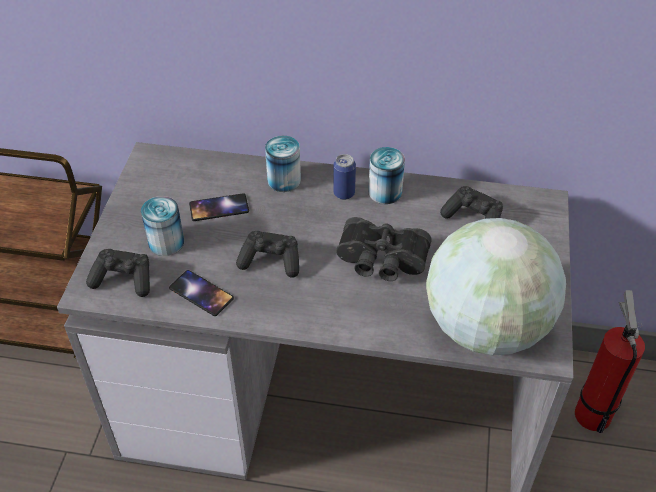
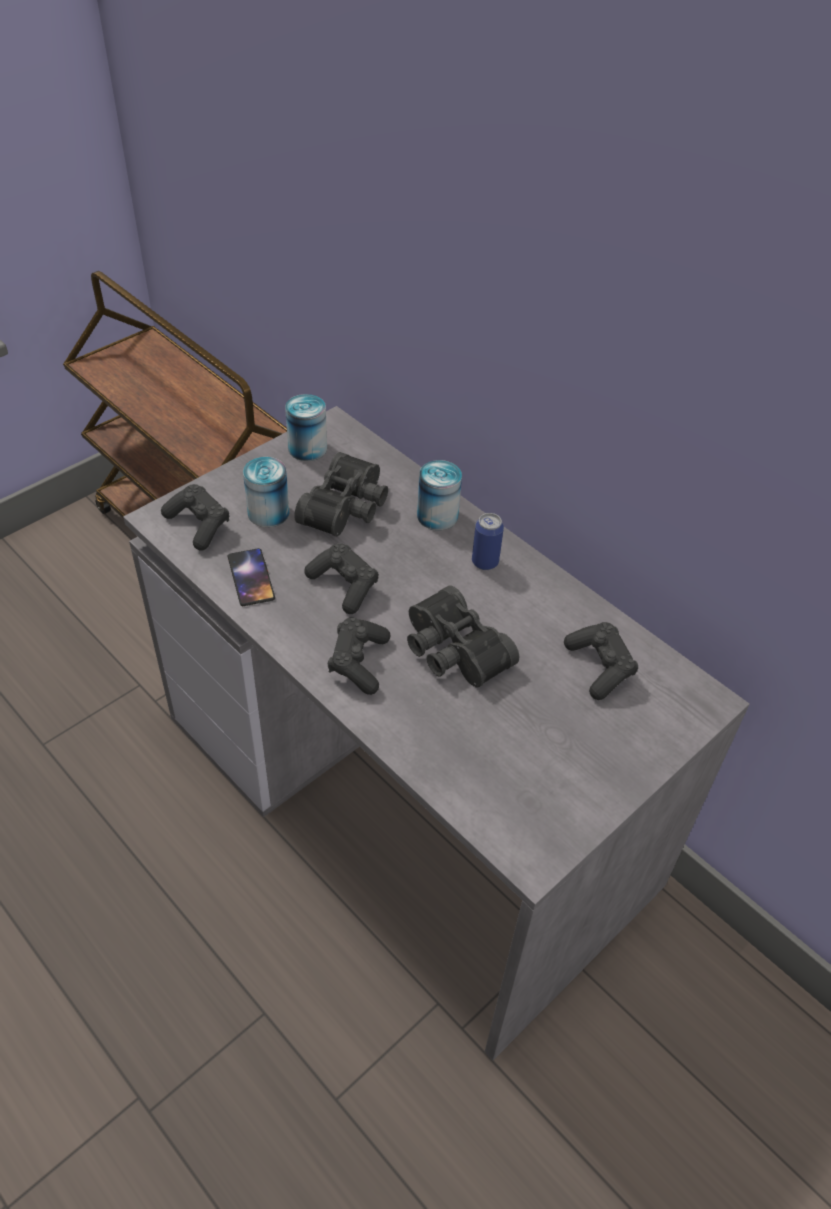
camera: 35 degrees right, 0 degrees up
(219, 208) = (348, 508): phone -> black binoculars
(332, 304) = (358, 663): none -> black game controller
(385, 192) = (530, 585): can -> can (307, 448)
(486, 327) = (492, 787): globe -> none
(592, 410) = (691, 1009): fire extinguisher -> none

